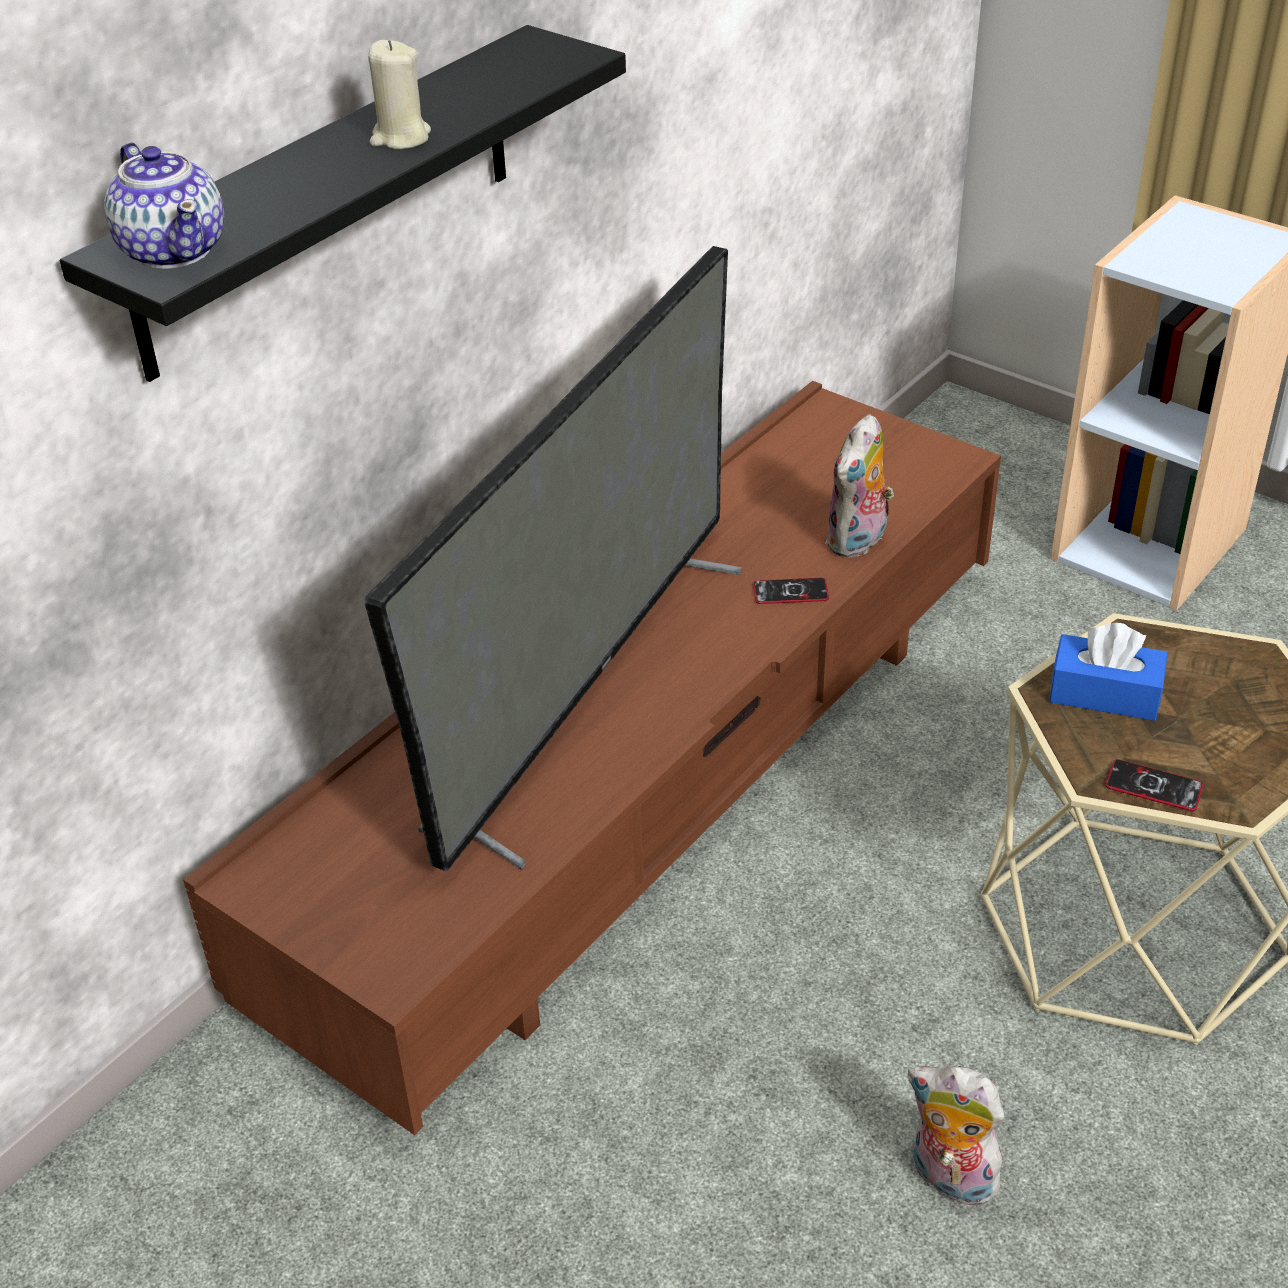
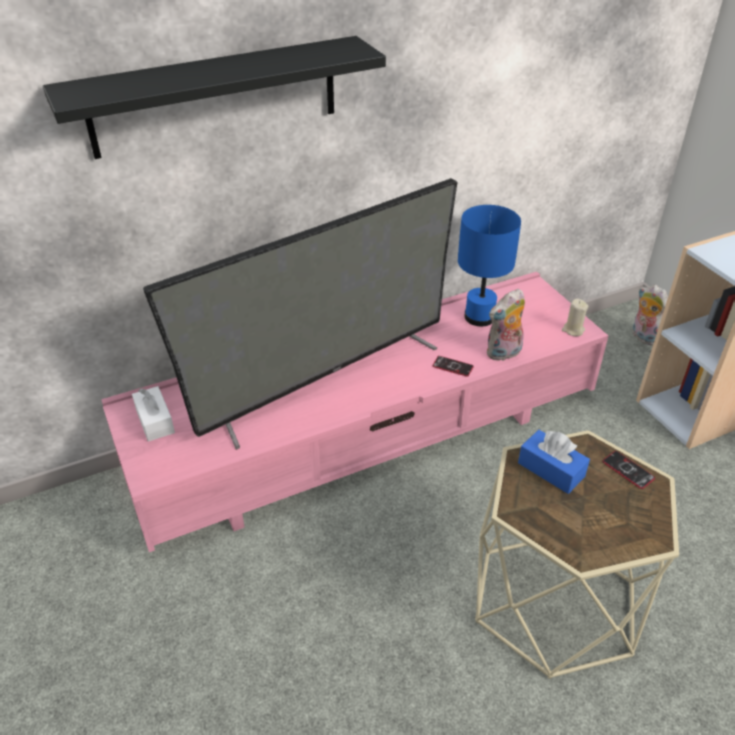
camera: 25 degrees right, 0 degrees up
(174, 250) = (88, 91): teapot -> none
(325, 879) = (155, 421): none -> white tissue box
(400, 138) = (238, 69): beige candle -> beige candle (573, 330)
(646, 779) = (367, 435): brown tv stand -> pink tv stand
(772, 492) = (479, 317): none -> blue table lamp
(949, 1178) = (376, 686): plush toy -> plush toy (642, 337)
(1153, 786) = (541, 528): phone -> phone (628, 470)

